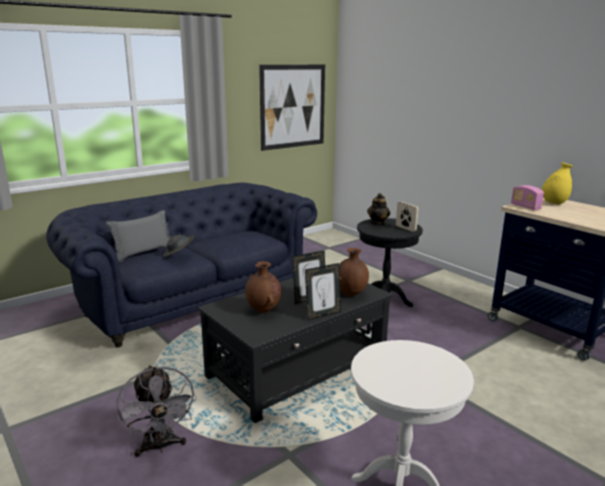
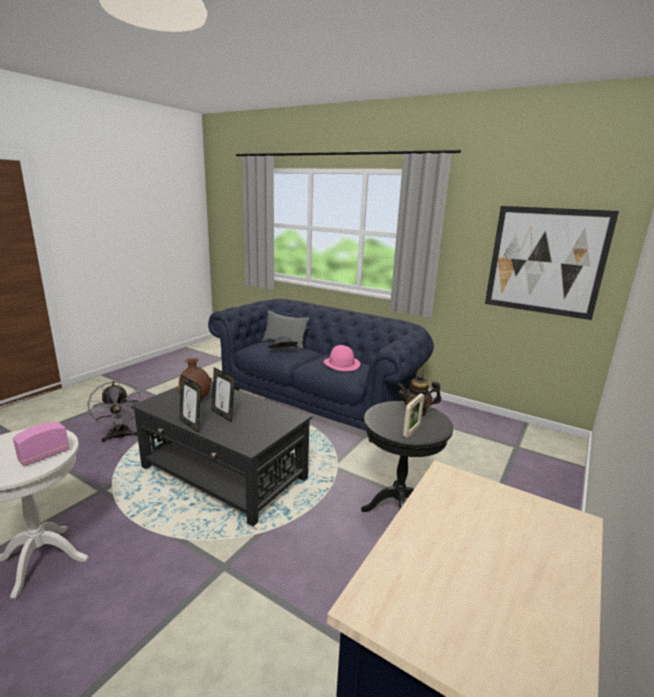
camera: 70 degrees right, 0 degrees up
(160, 446) = (120, 437): grey fan -> grey fan turned 75 degrees counterclockwise
(240, 237) = (341, 363): none -> pink hat
(351, 294) = (241, 434): brown vase -> none
(525, 207) = (453, 486): radio -> radio (44, 456)
(554, 203) = (529, 529): yellow vase -> none

